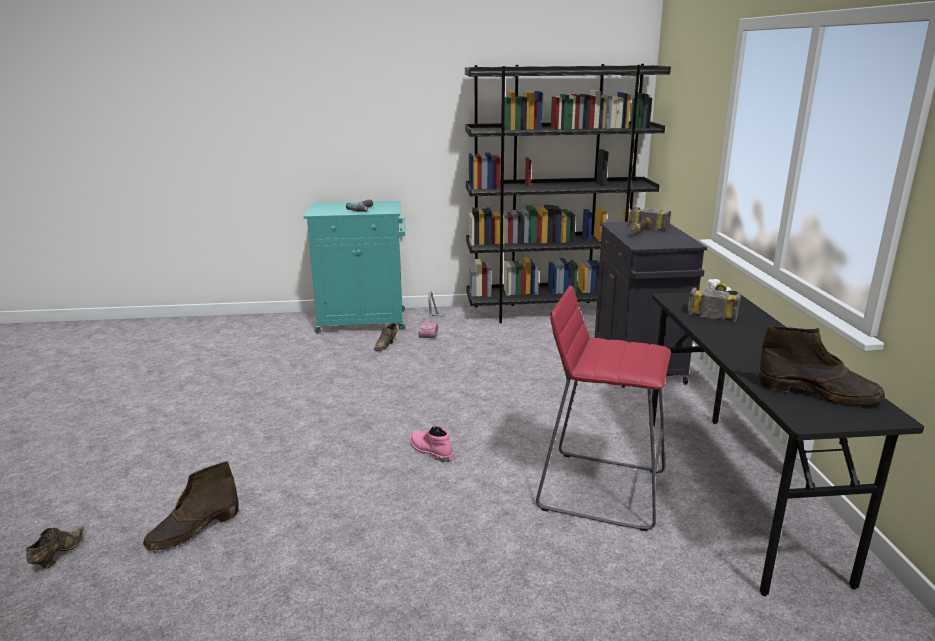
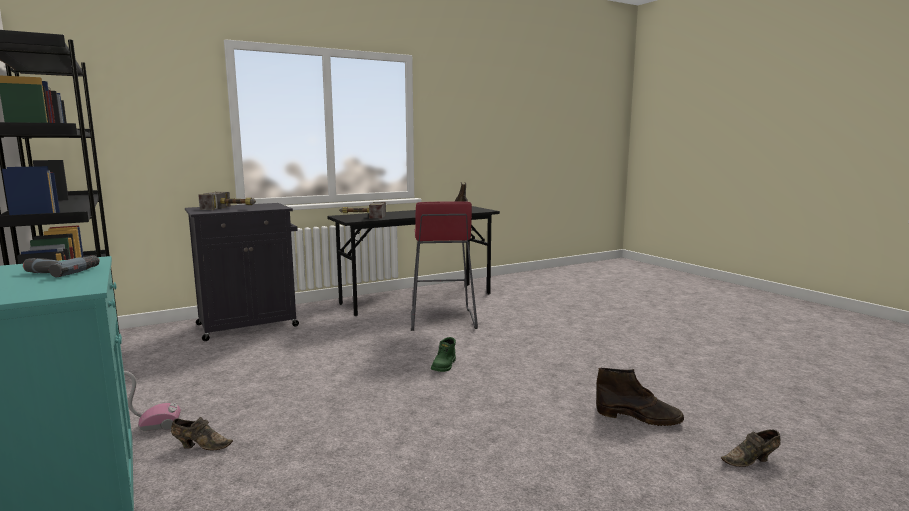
camera: 115 degrees left, 10 degrees down
(430, 451) = (444, 366): pink boot -> green boot

